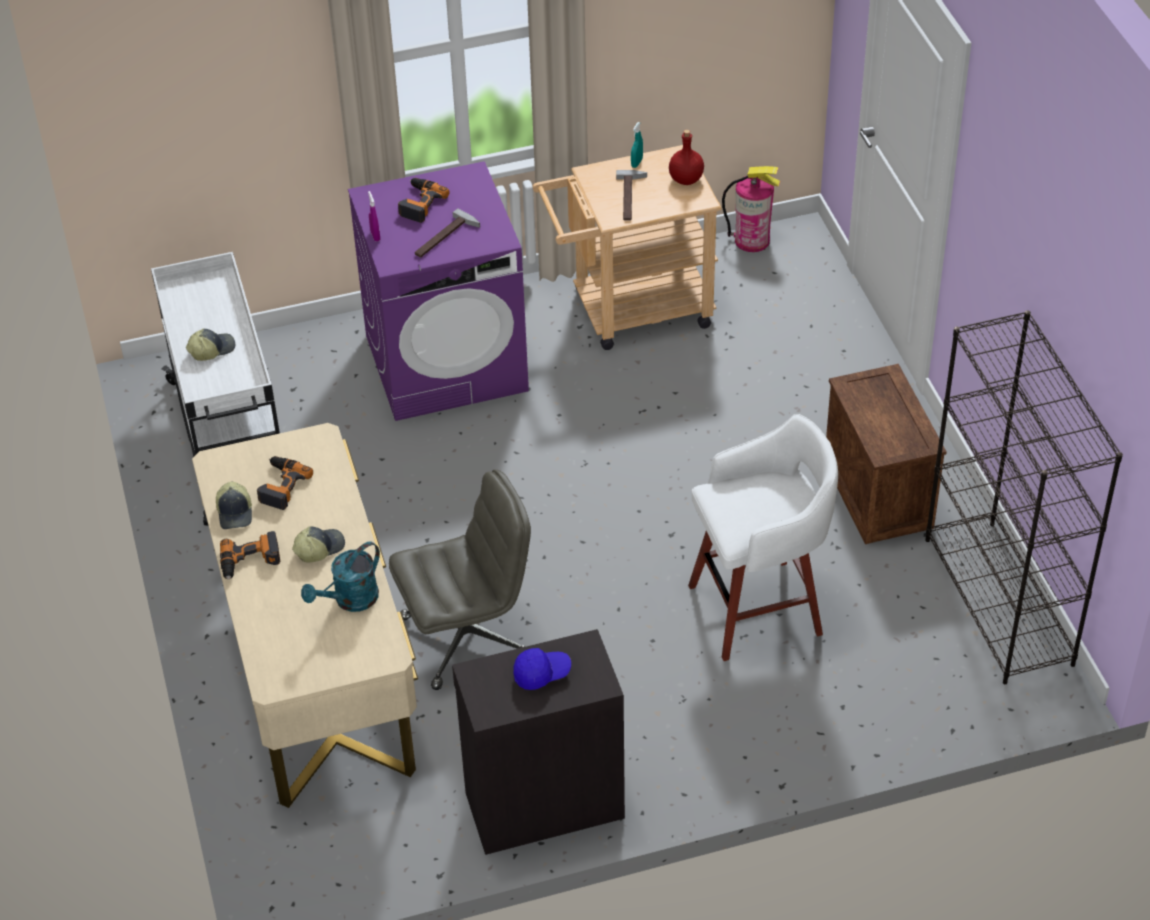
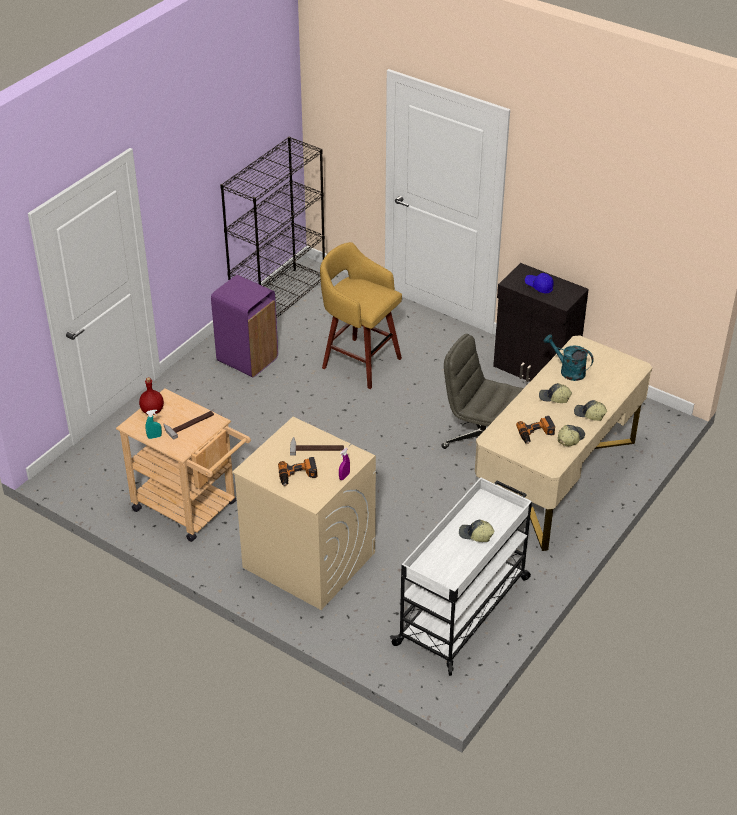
camera: 130 degrees left, 5 degrees down
(250, 561) = (589, 414): power drill -> cap
(350, 601) = (568, 371): turquoise watering can -> turquoise watering can turned 150 degrees counterclockwise
(447, 362) = (308, 559): purple washing machine -> beige washing machine
(752, 240) = (82, 492): fire extinguisher -> none
(760, 609) = (359, 362): white stool -> yellow stool
(879, 495) = (247, 359): crate -> purple trash can

